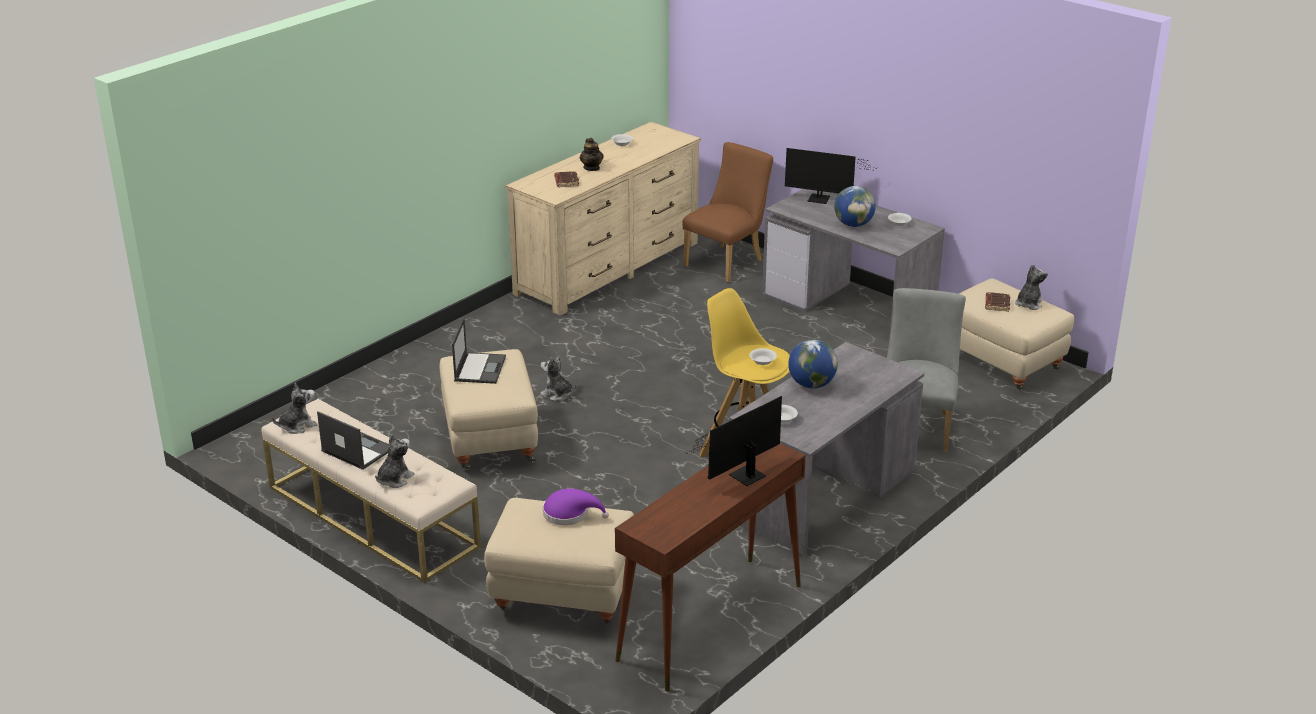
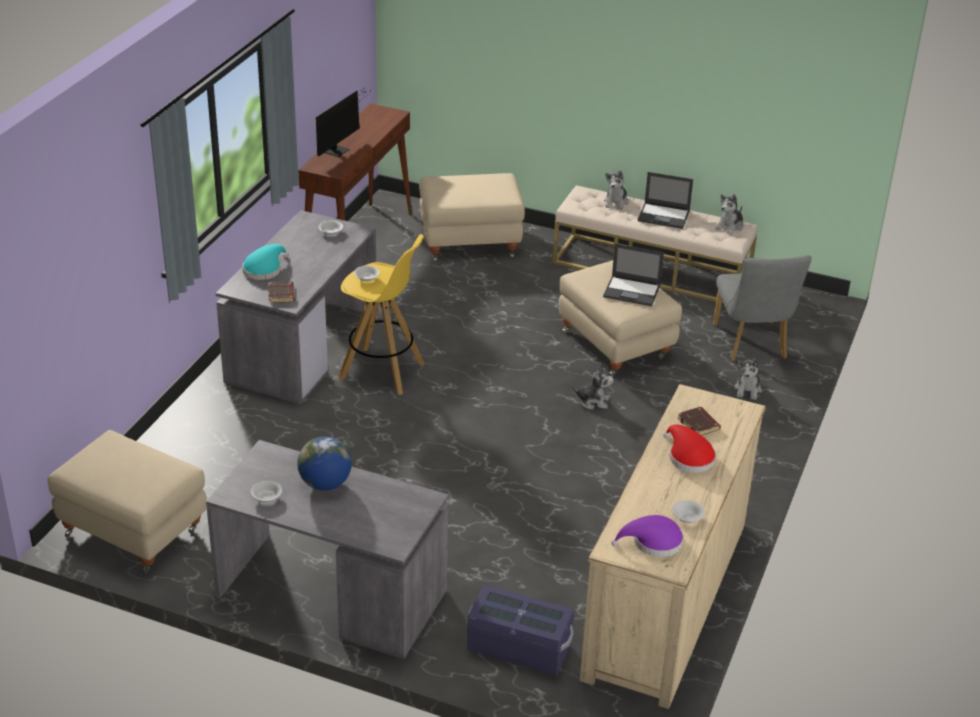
camera: 160 degrees right, 5 degrees up
(480, 368) = (632, 291): laptop -> laptop turned 60 degrees counterclockwise
(570, 514) = (470, 194): purple hat -> purple hat (653, 542)
(592, 168) = (688, 457): teapot -> red hat
(727, 262) = (519, 648): brown chair -> purple storage box
(811, 384) = (315, 265): globe -> none
(822, 199) = (379, 526): monitor -> none
(868, 388) = (264, 269): none -> turquoise hat
(916, 426) = (226, 430): grey chair -> grey chair (752, 345)
(996, 304) = (140, 461): brown book -> brown book (282, 295)
(1028, 304) = (101, 470): plush toy -> plush toy (747, 390)

